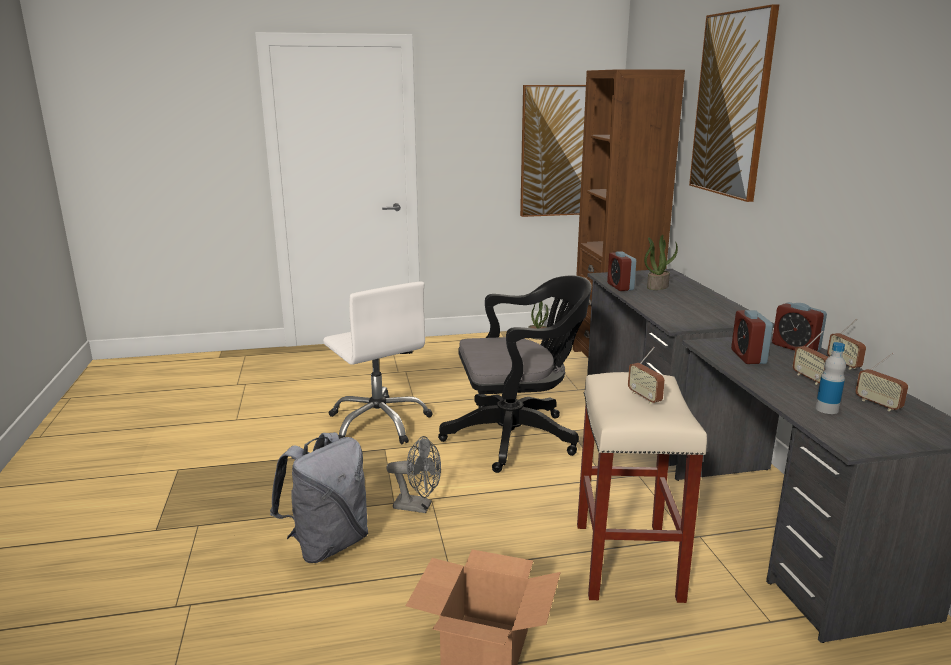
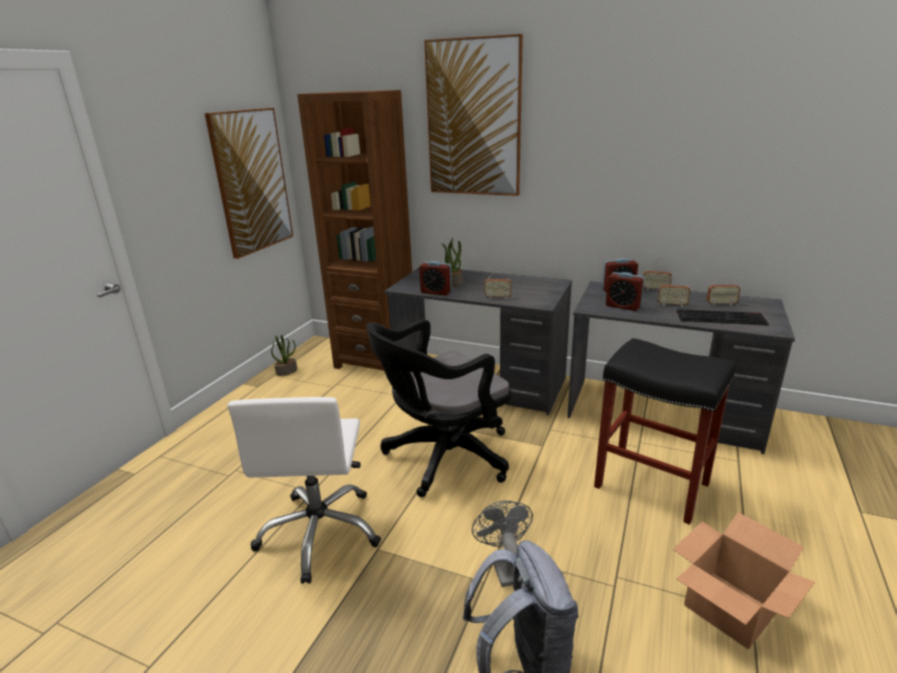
camera: 55 degrees left, 5 degrees up
(379, 423) = (320, 532): white office chair -> white office chair turned 90 degrees clockwise
(418, 506) = (503, 566): grey fan -> grey fan turned 60 degrees counterclockwise
(517, 437) = (442, 458): black office chair -> black office chair turned 150 degrees counterclockwise
(626, 559) = (649, 485): beige stool -> black stool
(644, 397) = (673, 359): radio -> radio (498, 297)
(826, 409) = (721, 317): bottle -> keyboard

